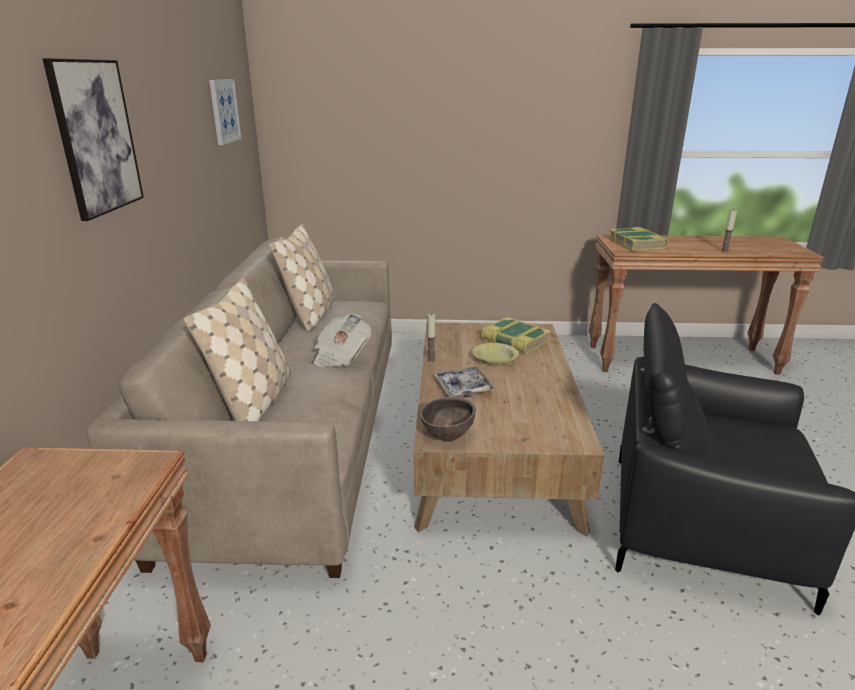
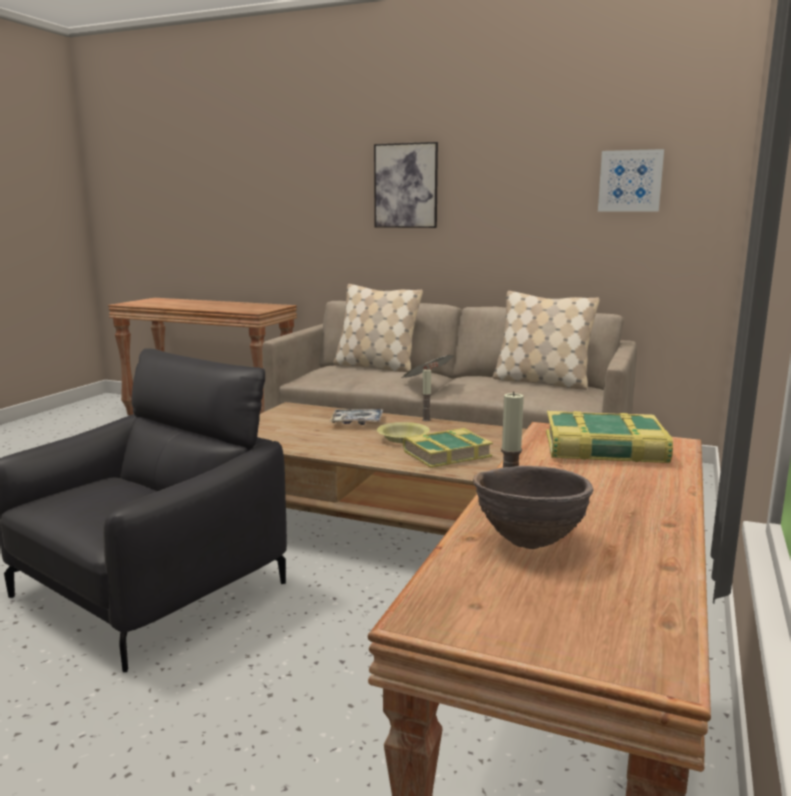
camera: 110 degrees right, 10 degrees down
(447, 437) = (288, 409): brown bowl -> brown bowl (529, 543)

